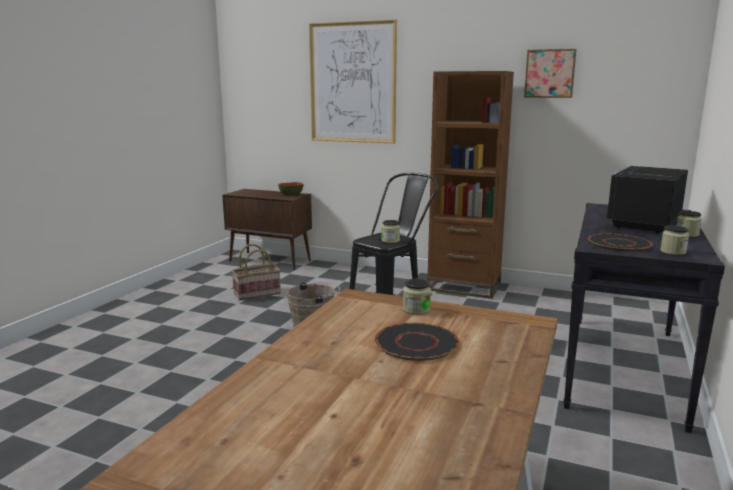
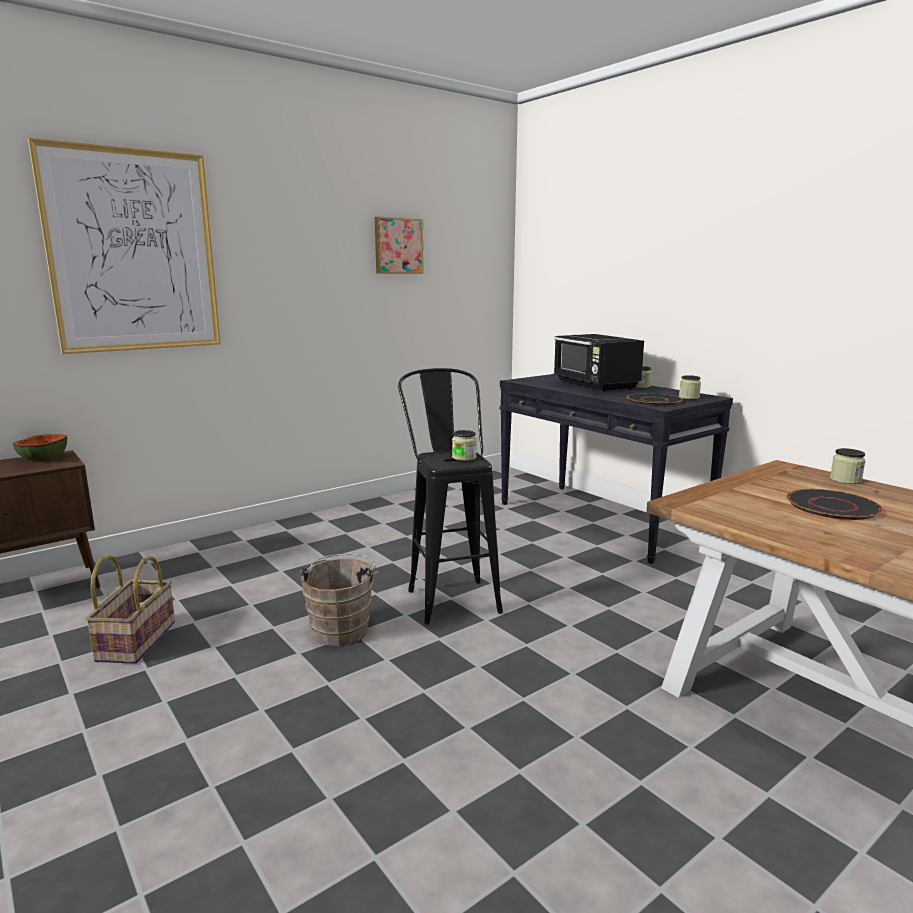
camera: 60 degrees left, 0 degrees up
(416, 310) = (738, 490): jar -> jar (845, 480)
(464, 287) = (355, 515): brown bookcase -> none

